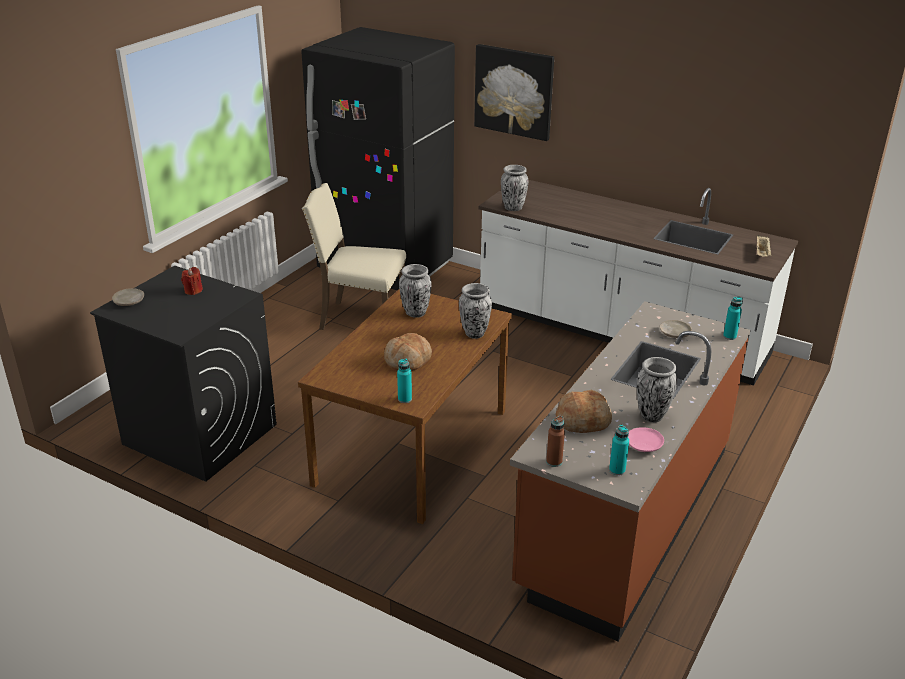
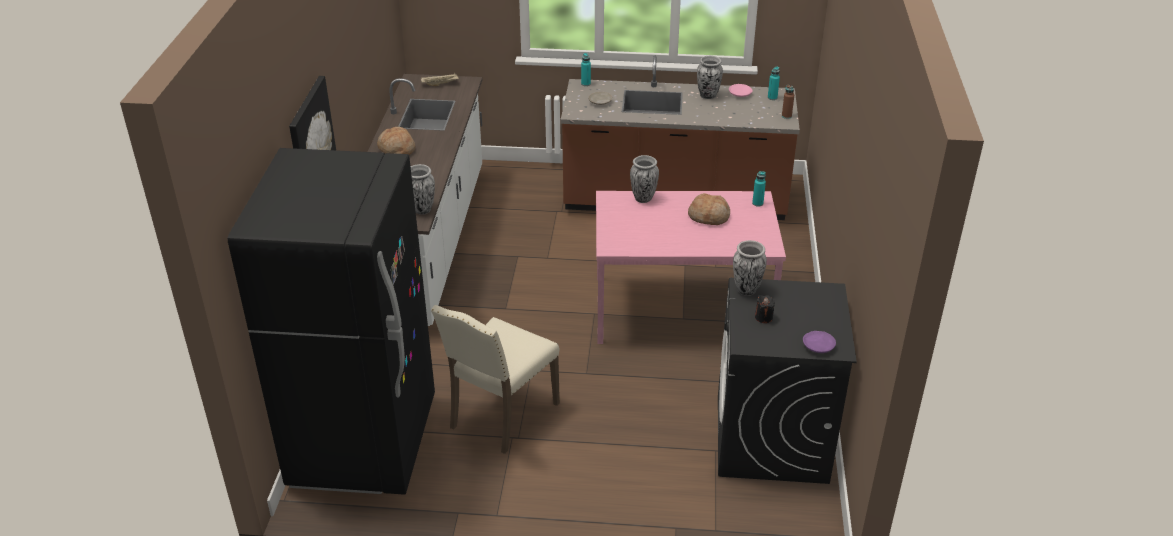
camera: 115 degrees left, 5 degrees up
(129, 302) = (818, 346): beige plate -> purple plate
(193, 291) = (763, 317): red candle -> black candle
(360, 319) = (501, 416): beige chair -> beige chair turned 45 degrees clockwise
(412, 446) = (680, 310): brown dining table -> pink dining table
(415, 313) = (636, 234): vase -> vase (746, 289)
(583, 420) = (736, 115): bread -> bread (396, 149)

